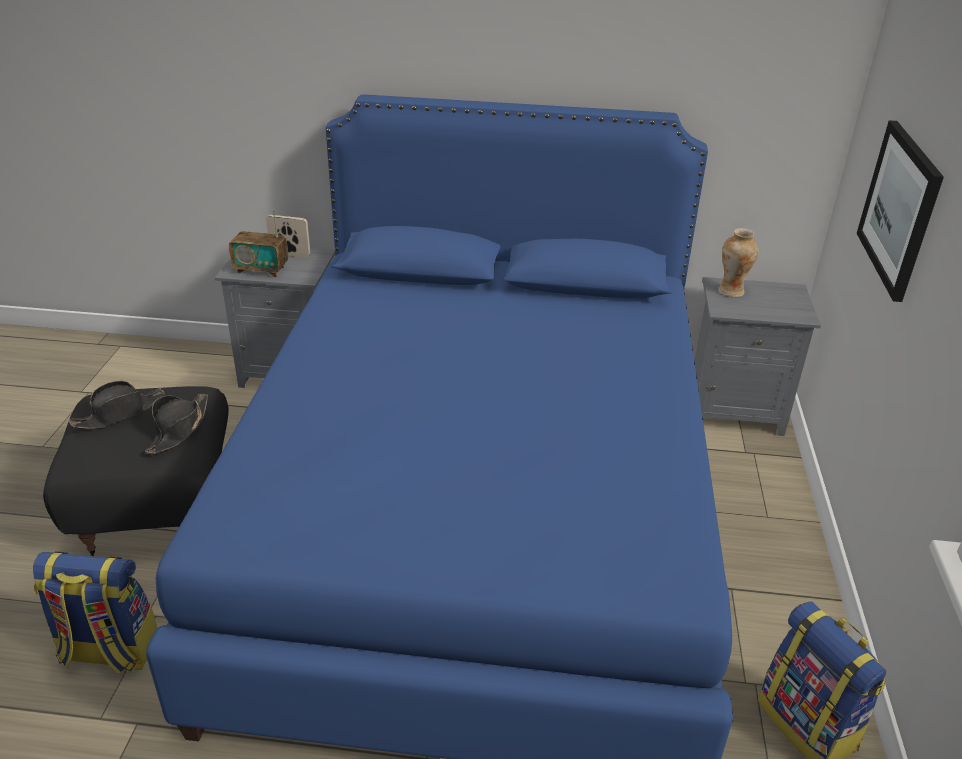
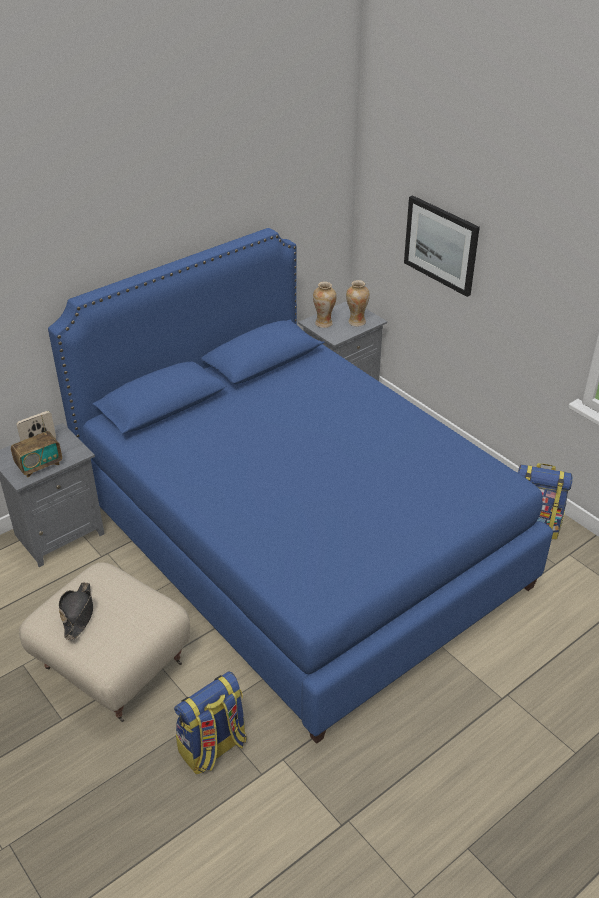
camera: 45 degrees left, 5 degrees up
(159, 507) = (113, 666): black ottoman -> beige ottoman
(179, 429) = (133, 595): black hat -> none
(776, 308) = (356, 322): none -> vase

